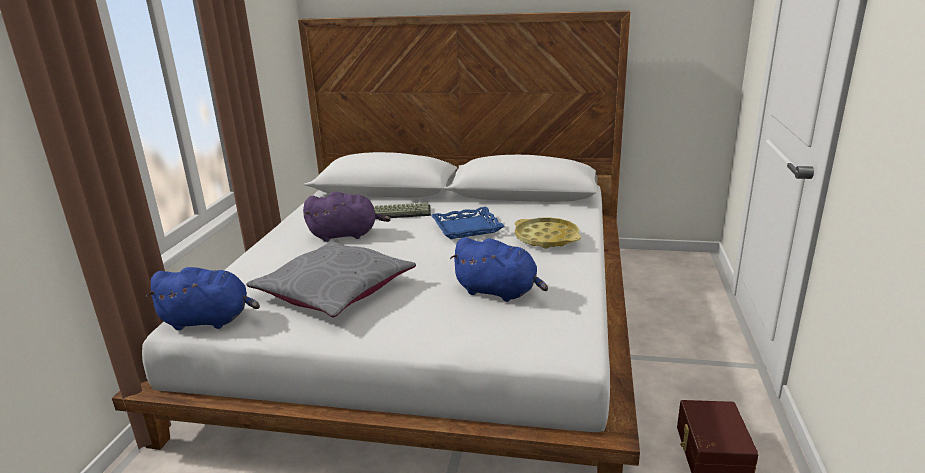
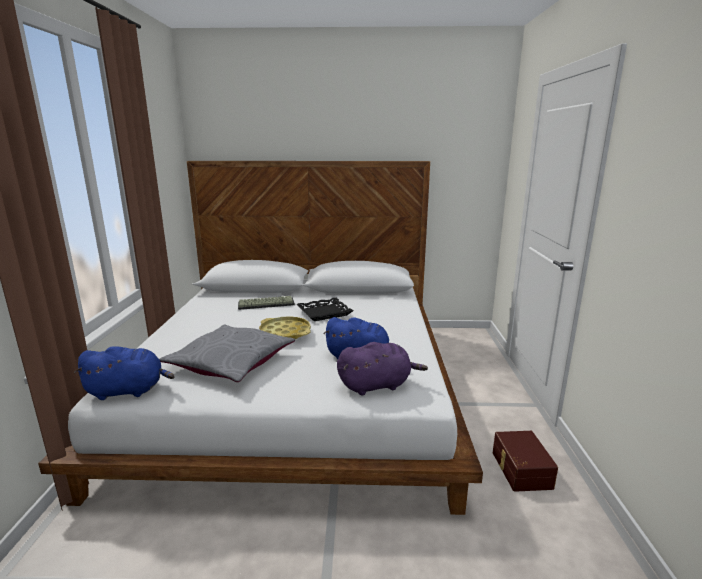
camera: 10 degrees left, 5 degrees down
(346, 235) = (232, 320): purple plush toy -> purple plush toy (377, 385)
(467, 227) = (324, 312): blue tray -> black tray
(546, 238) = (384, 318): yellow tray -> yellow tray (285, 333)

